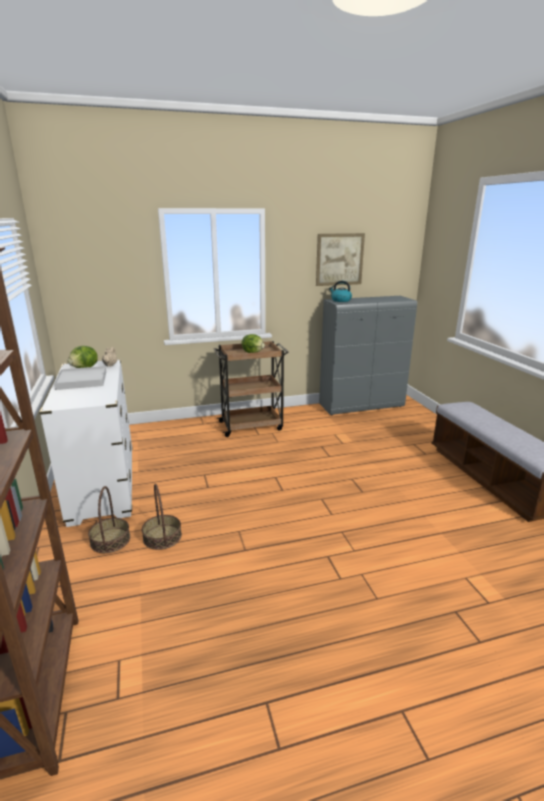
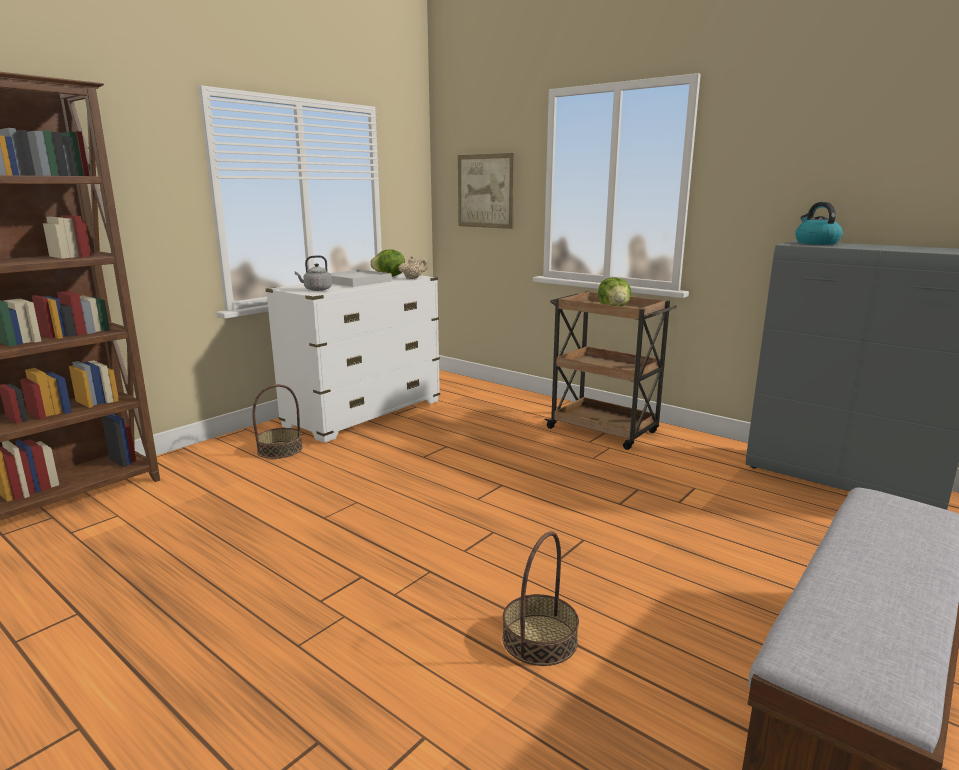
camera: 55 degrees right, 5 degrees down
(90, 398) = (316, 290): none -> grey kettle
(162, 537) = (306, 468): basket -> basket (539, 639)
(339, 259) = (846, 162): picture -> picture (486, 191)

